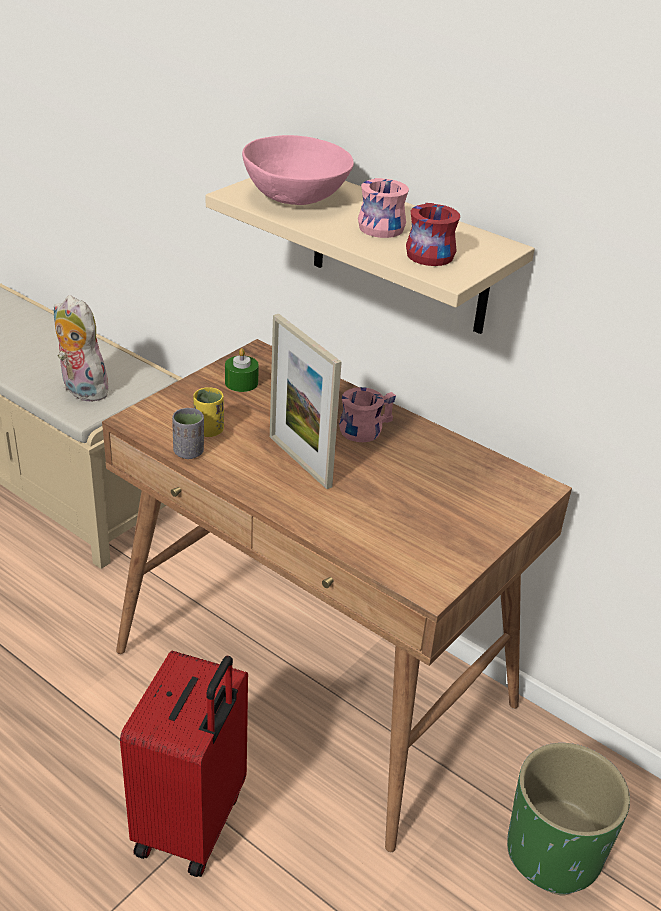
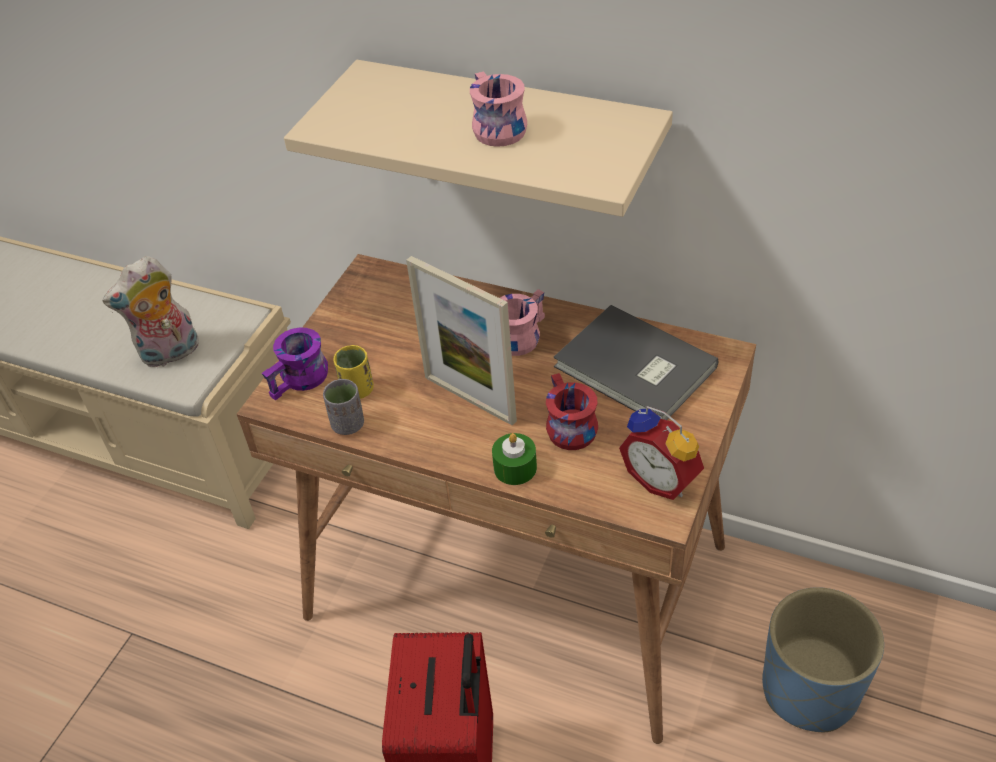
camera: 10 degrees left, 10 degrees up
(81, 390) = (170, 354): plush toy -> plush toy turned 60 degrees counterclockwise
(166, 412) = (302, 380): none -> purple mug
(241, 383) = (366, 317): green candle -> green candle (515, 468)
(296, 196) = (386, 111): pink bowl -> none
(425, 252) = (562, 153): red mug -> red mug (565, 427)
(440, 563) = (663, 479): none -> alarm clock
(453, 478) = (634, 370): none -> grey book
(553, 853) = (810, 690): green planter -> blue planter

